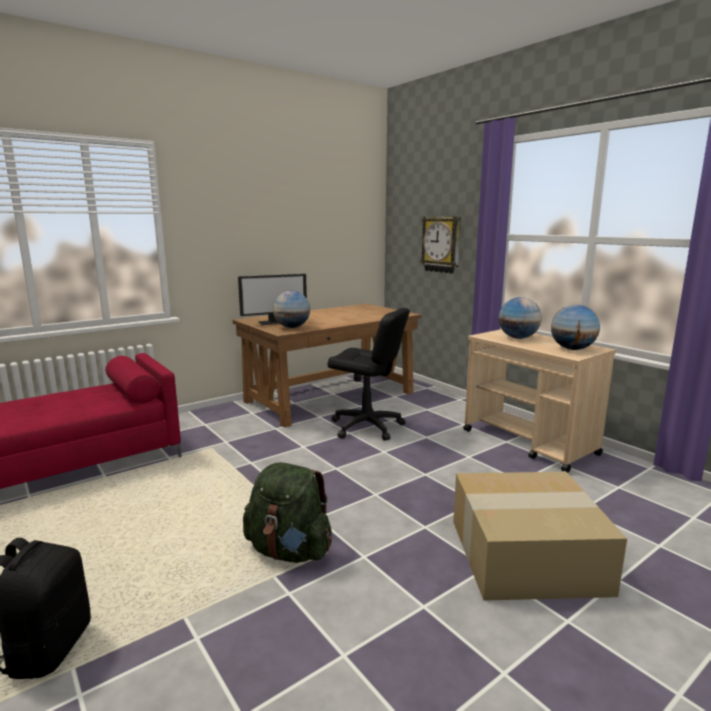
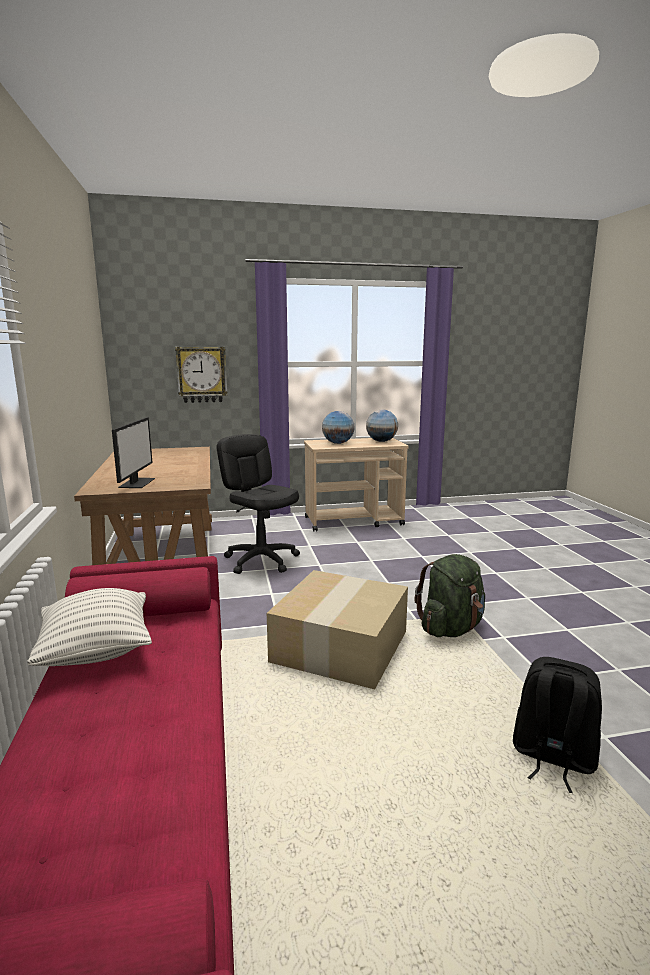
camera: 65 degrees left, 0 degrees up
(77, 393) = (97, 651): none -> pillow
(292, 327) = (180, 480): globe -> none
(366, 427) = (261, 560): black office chair -> black office chair turned 90 degrees counterclockwise
(527, 554) = (486, 559): cardboard box -> cardboard box (339, 645)

